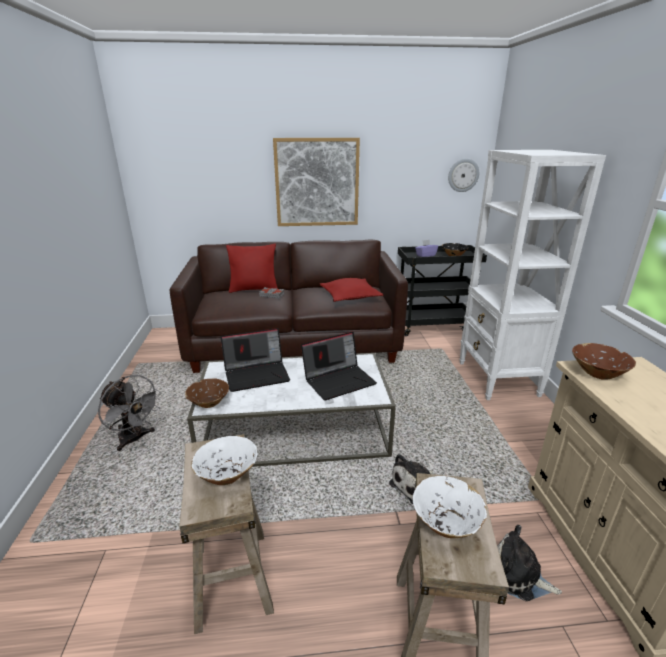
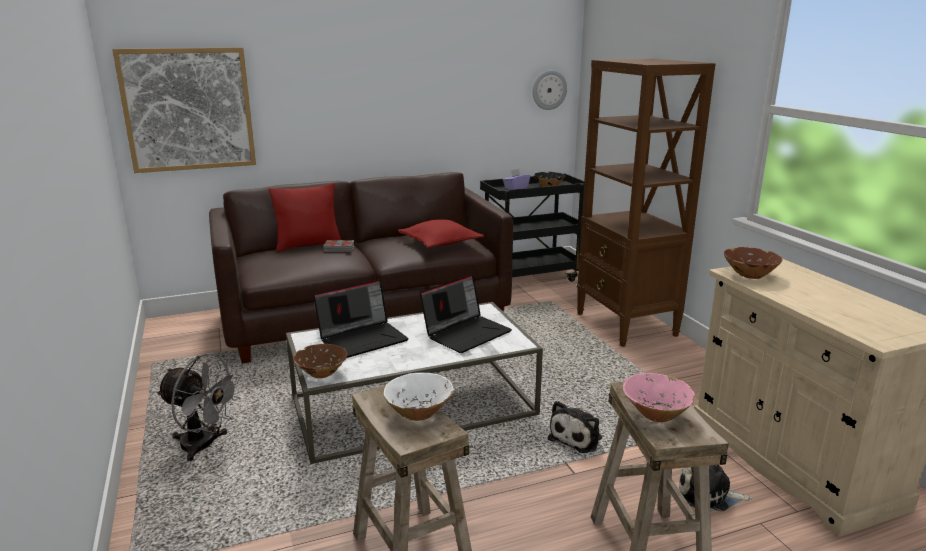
camera: 15 degrees left, 5 degrees down
(317, 183) = (375, 104): picture -> picture (188, 109)
(446, 523) = (656, 414): white bowl -> pink bowl
(497, 379) = (626, 325): white bookcase -> brown bookcase

